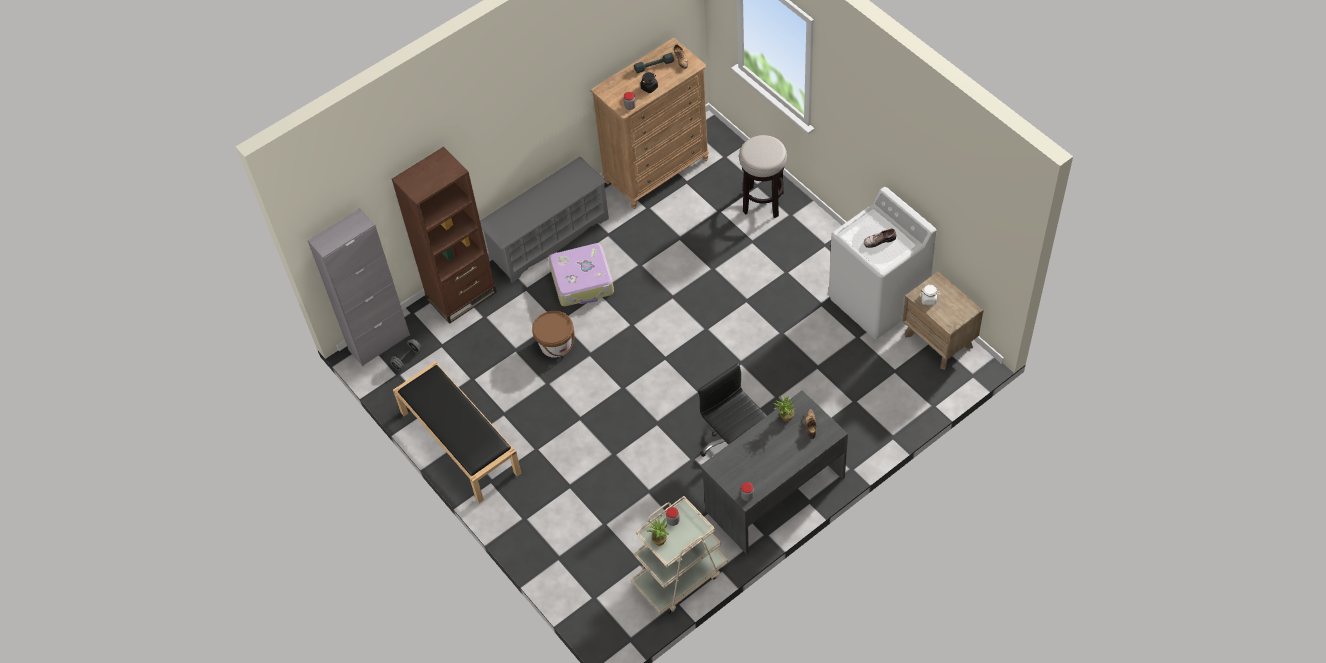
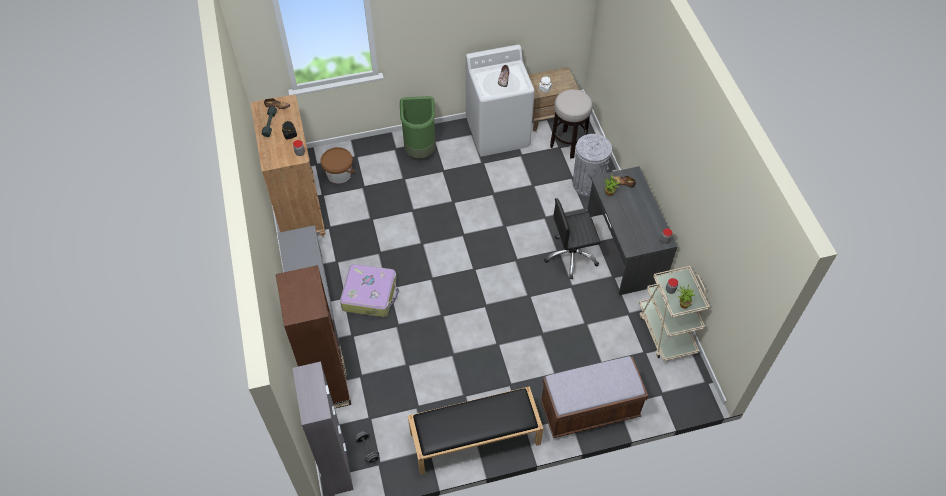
camera: 70 degrees left, 0 degrees up
(539, 534) = (589, 410): none -> brown bench
(556, 344) = (419, 335): brown bucket -> brown bucket (339, 174)
(763, 202) = (373, 159): stool -> stool (568, 144)
(803, 238) = (420, 149): none -> green trash can
(853, 421) = (587, 184): none -> grey trash can

